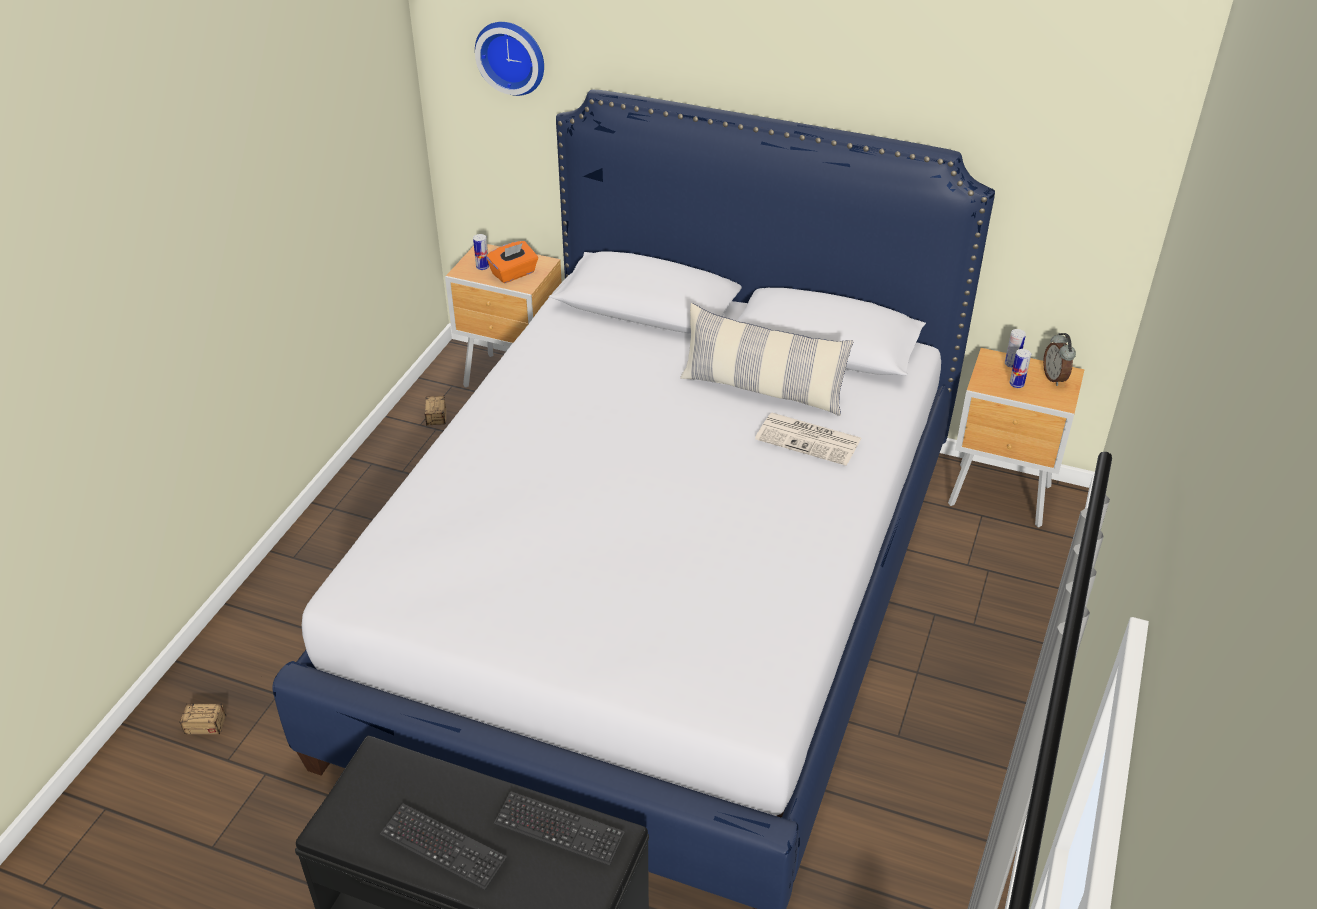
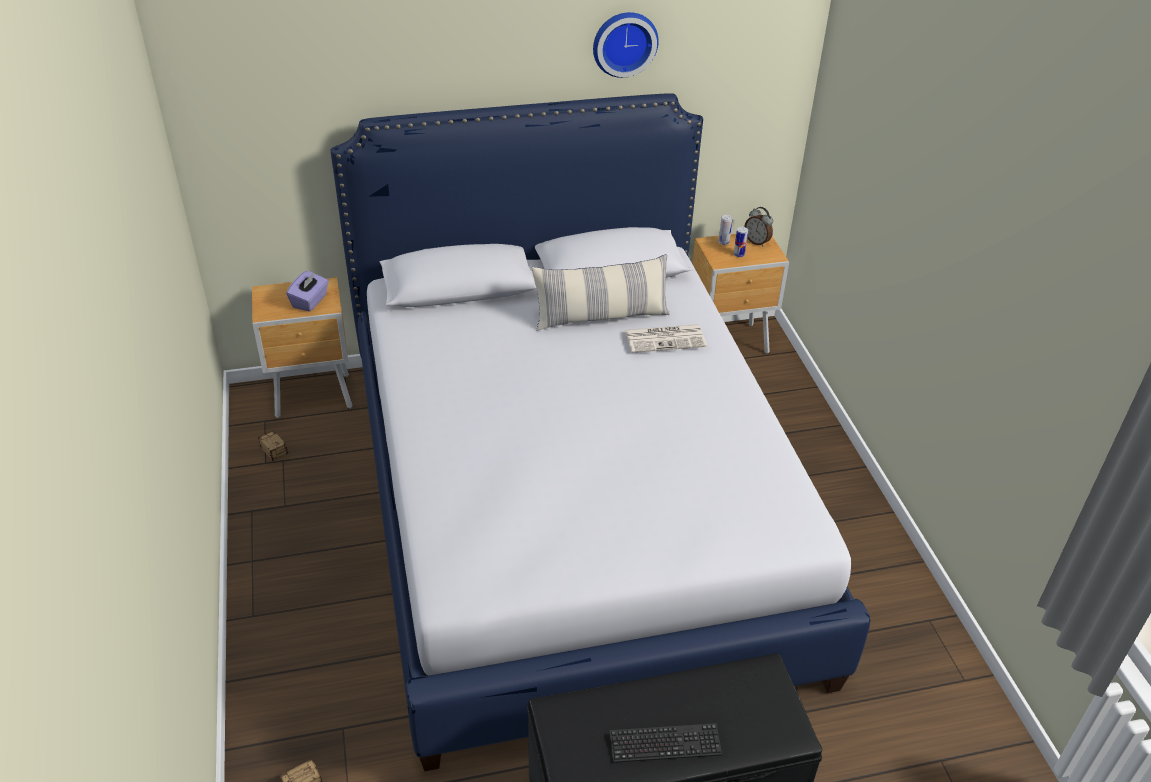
camera: 35 degrees left, 0 degrees up
(482, 267) = (278, 305): can -> none
(512, 56) = (271, 109): wall clock -> wall clock (624, 42)
(514, 274) = (310, 301): orange tissue box -> purple tissue box
(559, 830) = (728, 686): keyboard -> none

